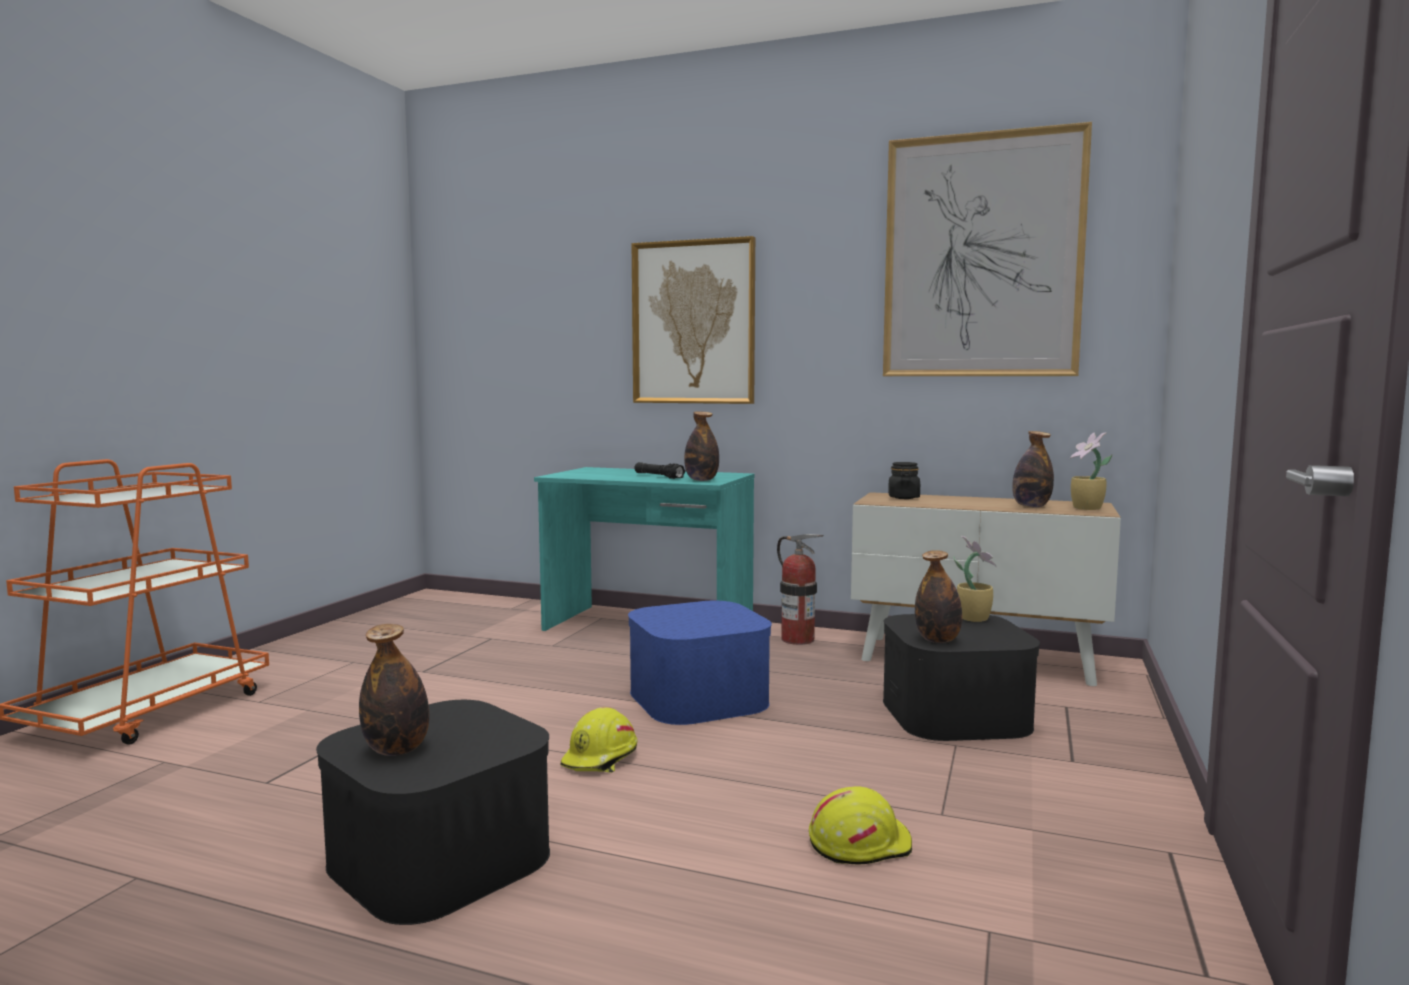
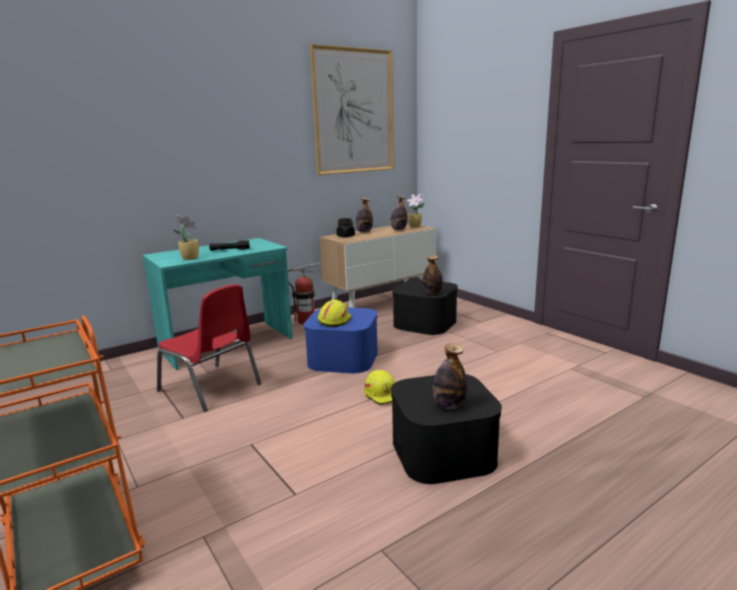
camera: 55 degrees left, 10 degrees up
(512, 659) = (211, 387): none -> red chair
(693, 322) = (208, 147): picture -> none
(701, 480) = (263, 246): bottle -> bottle (364, 232)
(859, 843) = (506, 369): yellow hard hat -> yellow hard hat (334, 320)
(973, 618) = (414, 282): potted plant -> potted plant (190, 258)

